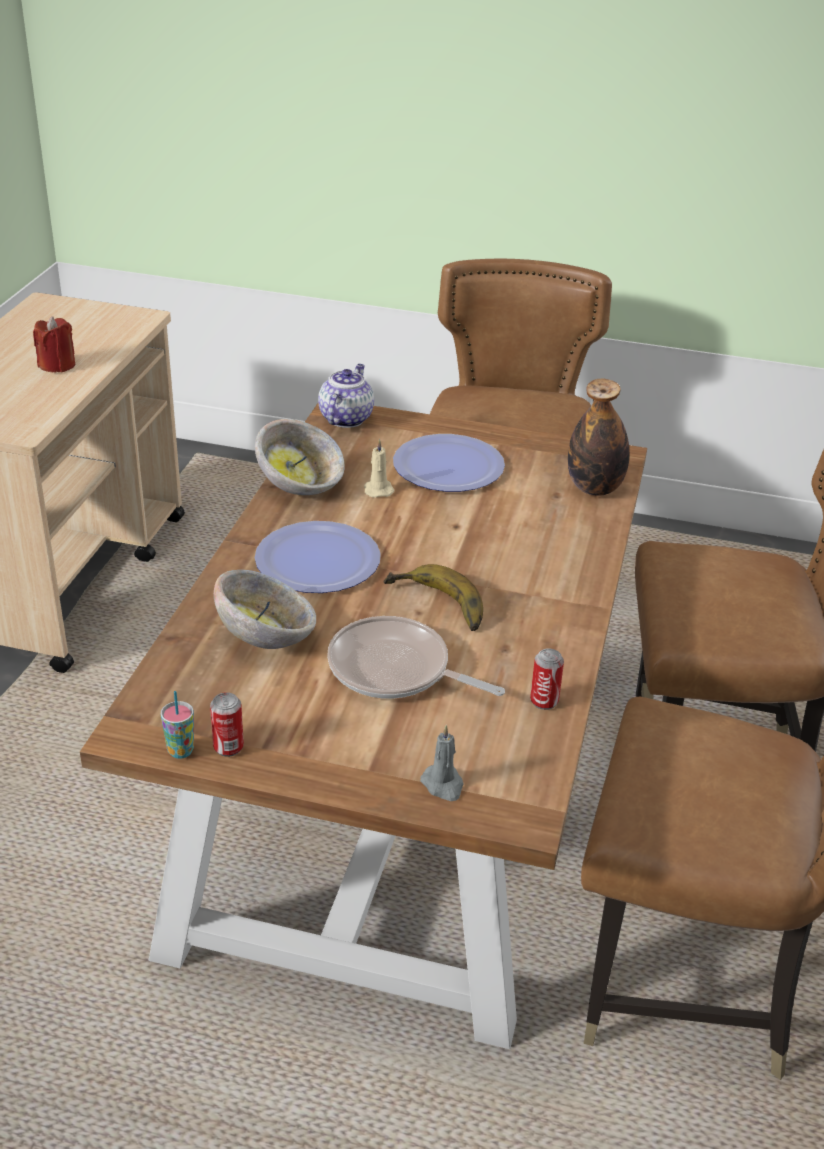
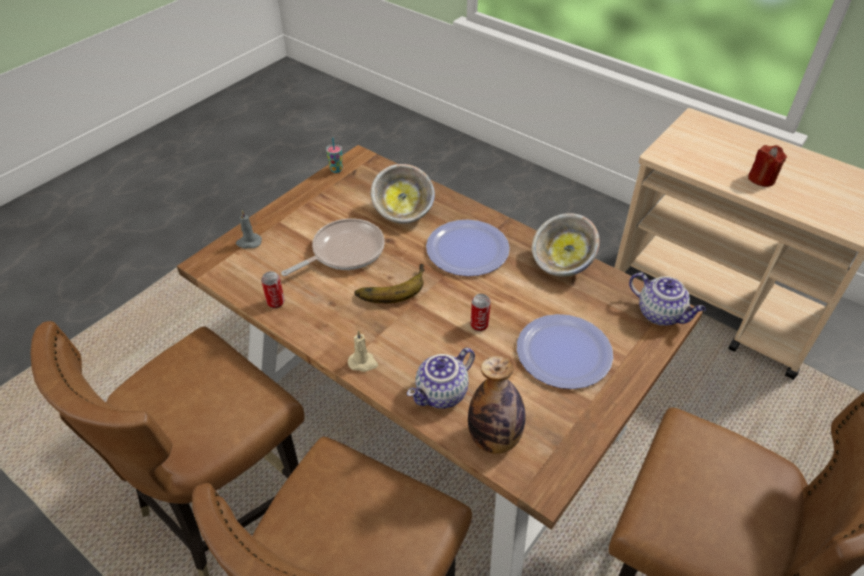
camera: 115 degrees right, 10 degrees up
(228, 747) = (328, 183): can -> can (479, 325)
(378, 489) = (542, 301): beige candle -> beige candle (363, 363)
(571, 528) = (442, 394): none -> teapot

